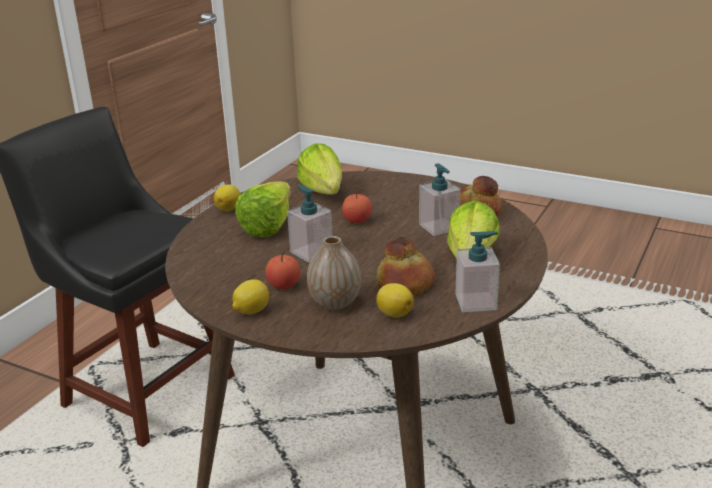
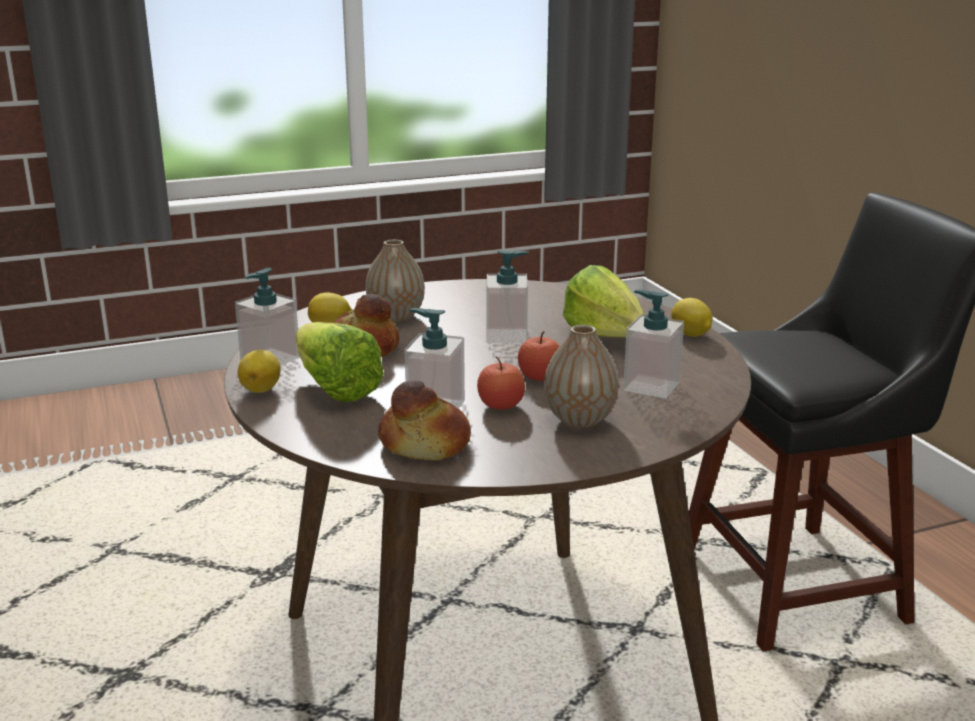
camera: 130 degrees right, 5 degrees down
(251, 311) = (448, 291): lemon -> lemon (262, 389)
(284, 285) = (465, 310): apple -> apple (500, 405)
(324, 195) = (651, 386): lettuce -> soap dispenser
(390, 195) = (579, 419): none -> vase

